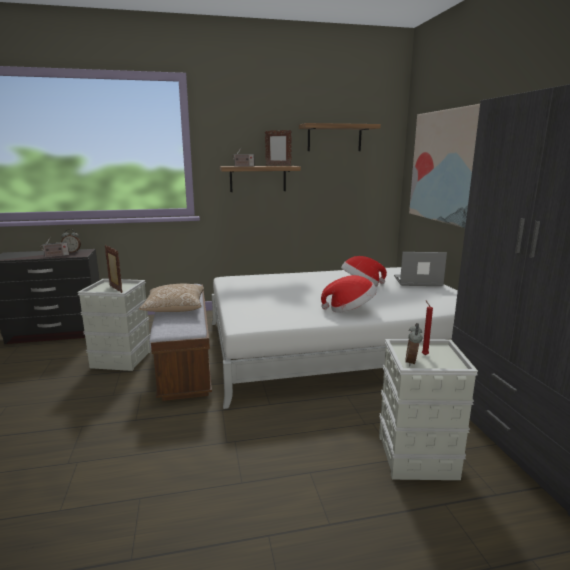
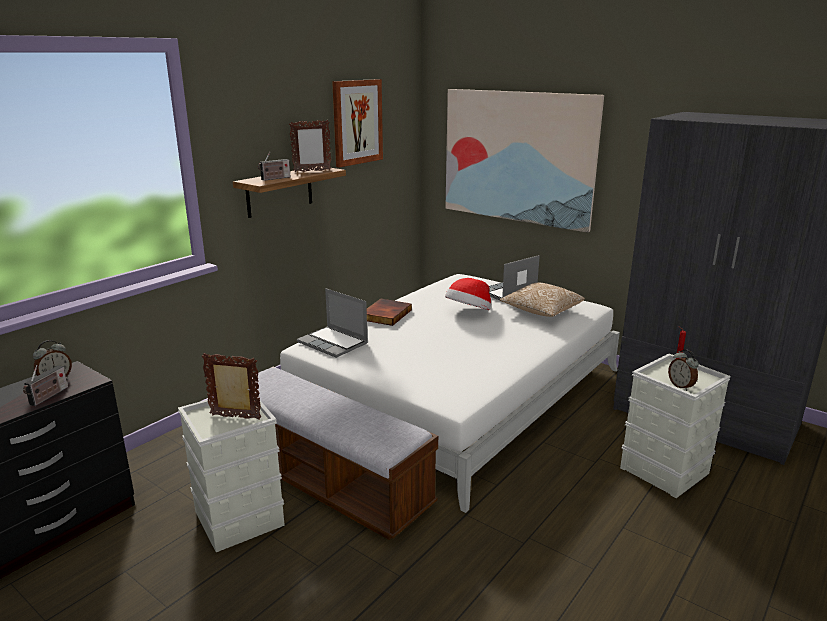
camera: 40 degrees left, 5 degrees up
(174, 309) = (332, 415): pillow -> pillow (541, 311)
(245, 280) = (334, 343): none -> laptop
(304, 274) = (385, 314): none -> book
(334, 138) = (357, 122): shelf -> picture
(350, 310) = (512, 347): hat -> none

